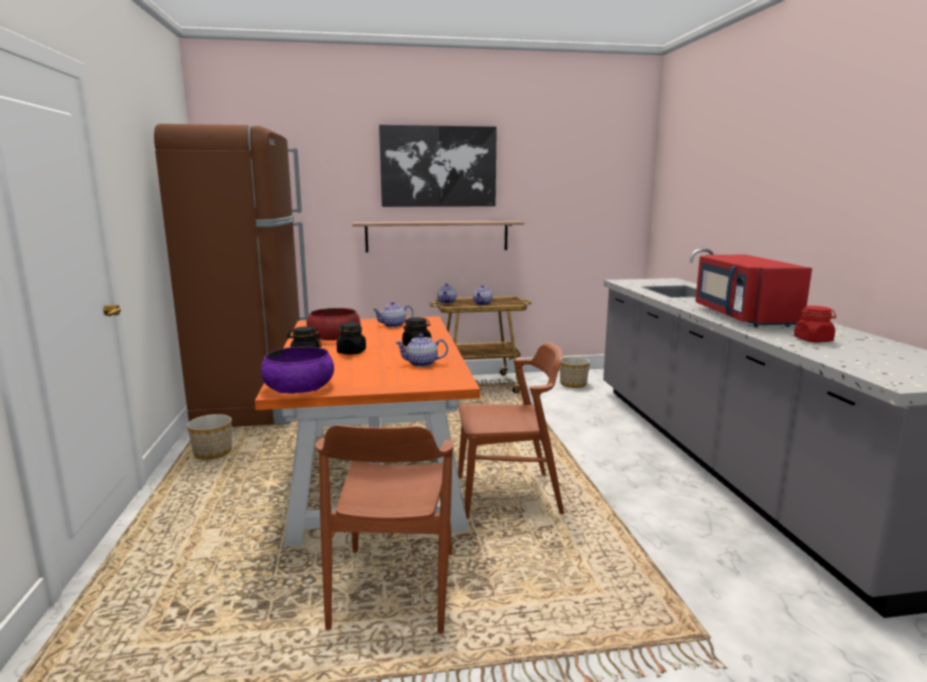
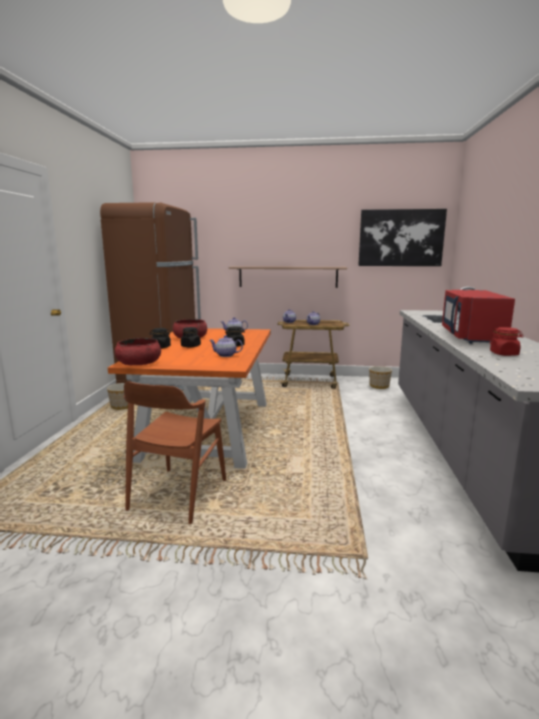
camera: 15 degrees right, 0 degrees up
(299, 386) = (139, 362): purple bowl -> red bowl
(438, 166) = (289, 228): picture -> picture (401, 238)
(508, 495) = (285, 451): brown chair -> none

